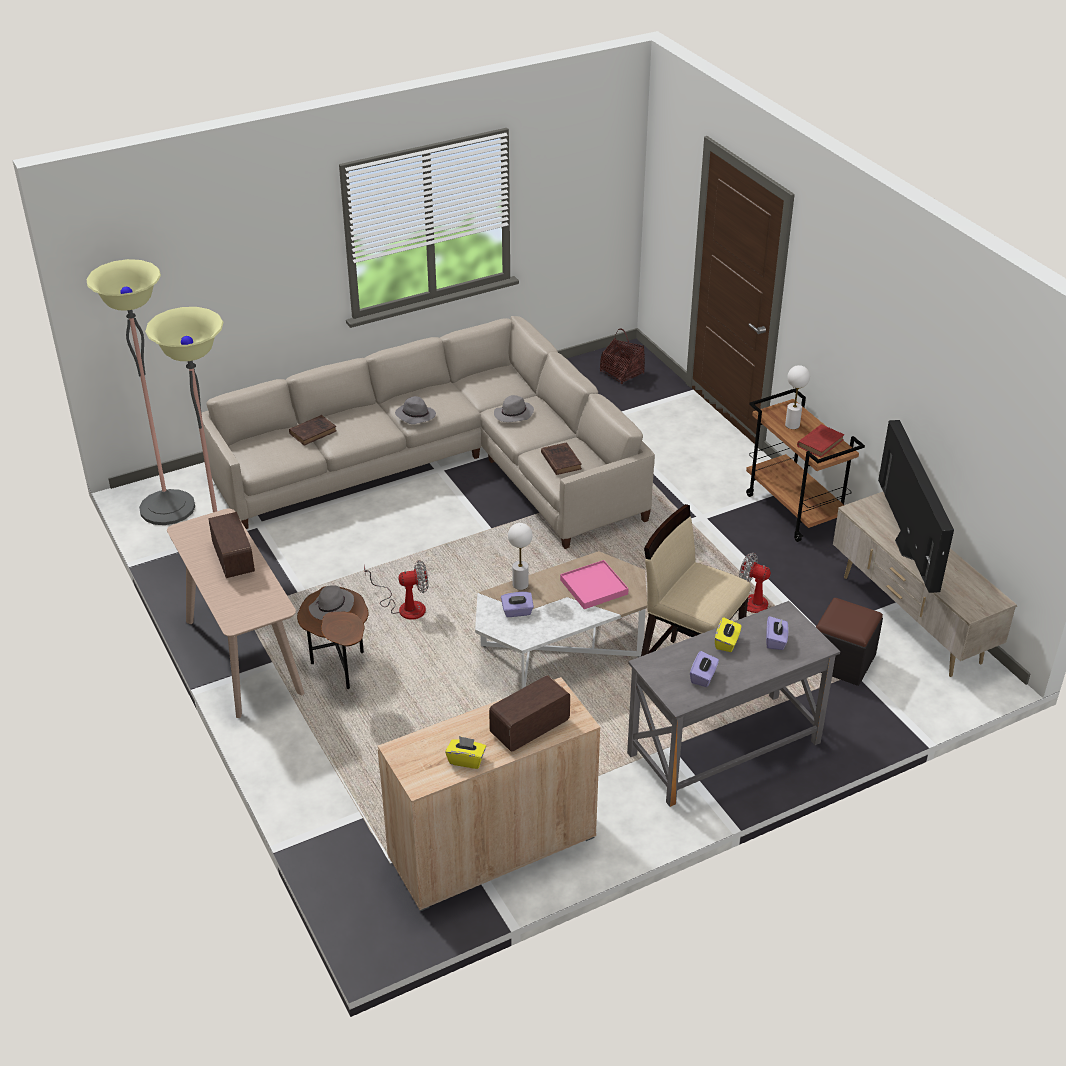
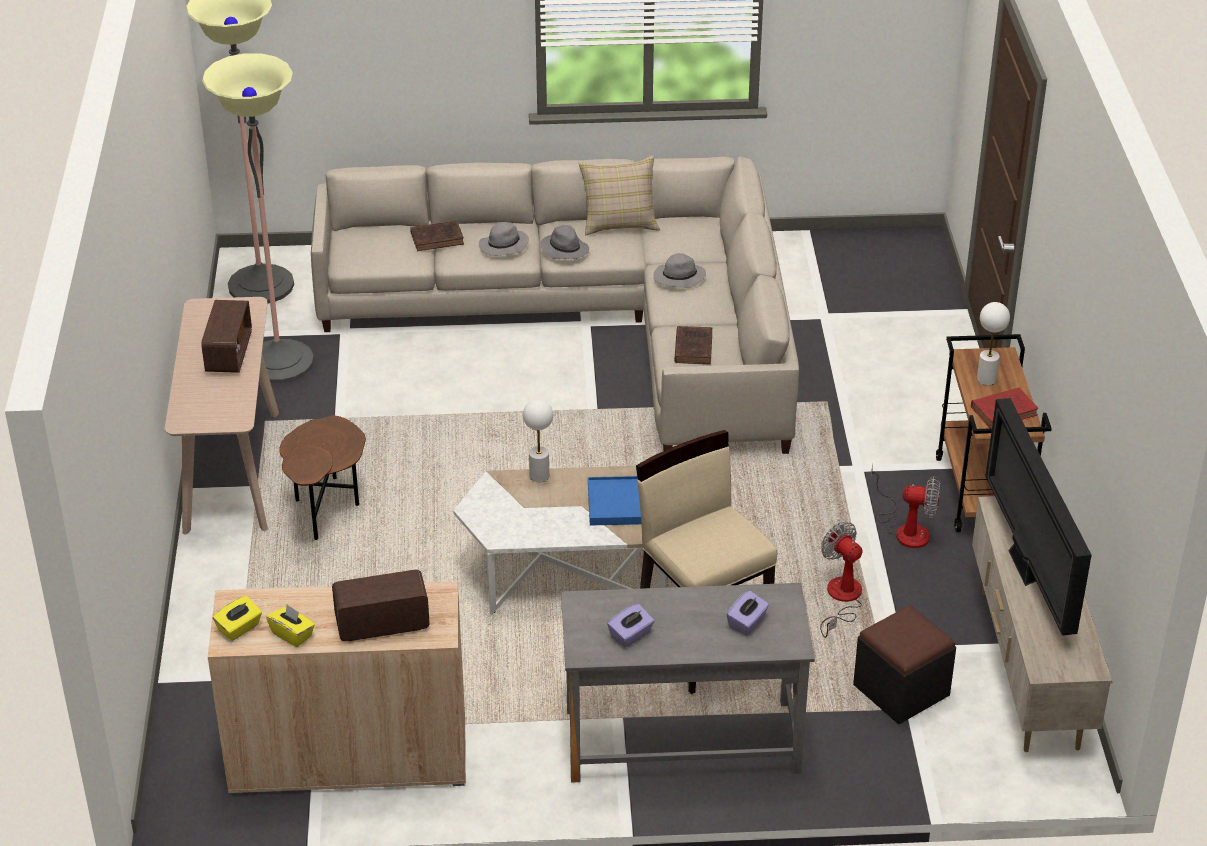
camera: 25 degrees right, 0 degrees up
(331, 607) = (325, 441): grey hat -> grey hat (503, 246)
(404, 606) = (437, 469): fan -> fan (906, 529)
(440, 386) = (619, 222): none -> beige pillow
(517, 612) = (513, 505): purple tissue box -> none
(593, 587) = (620, 504): pink tray -> blue tray
(621, 373) = (891, 265): basket -> none
(727, 642) = (688, 607): yellow tissue box -> yellow tissue box (239, 628)
(906, 547) = (1025, 569): television -> television turned 150 degrees clockwise

